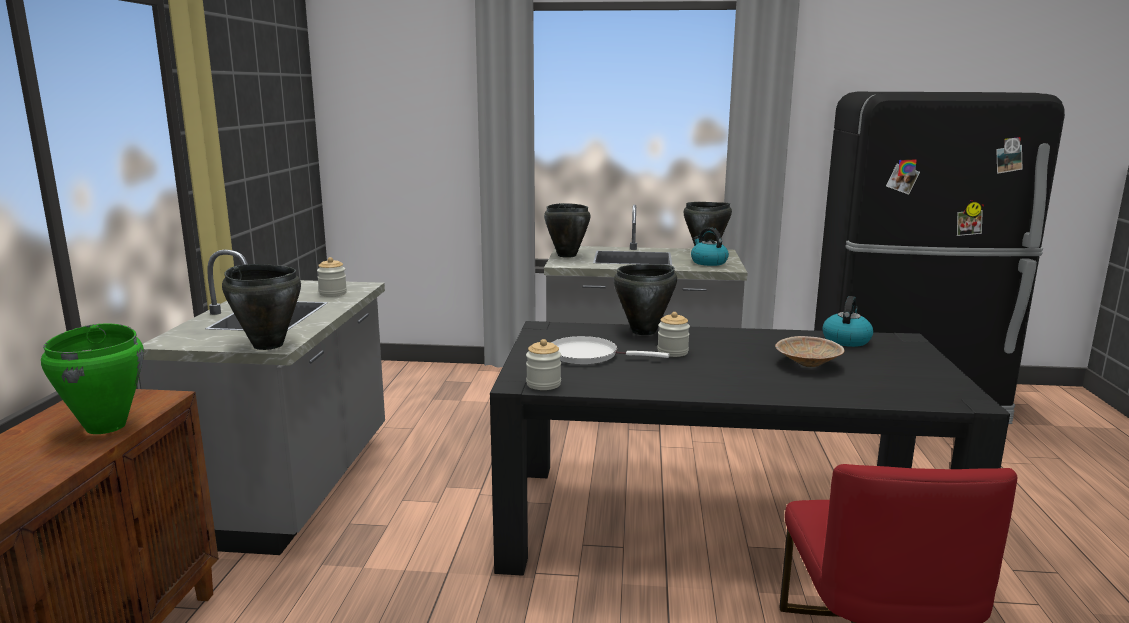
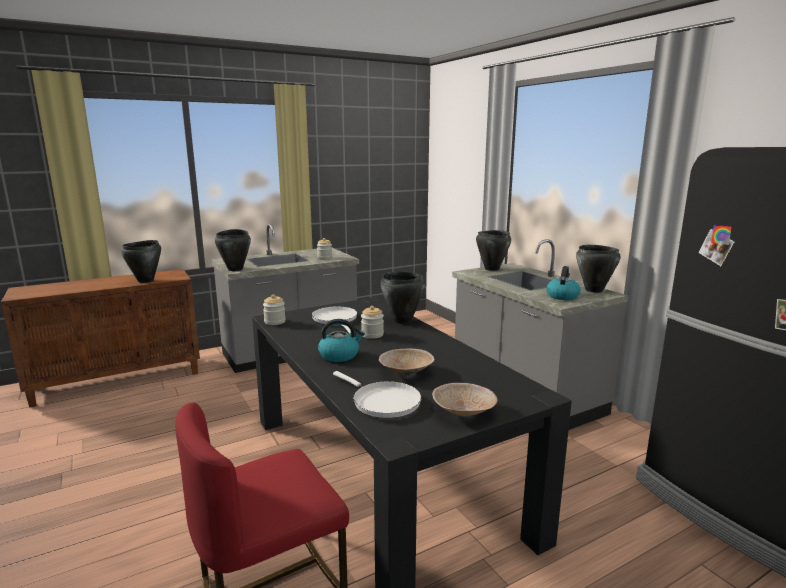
camera: 55 degrees right, 0 degrees up
(107, 426) = (146, 281): green cooking pot -> black cooking pot
(846, 340) = (491, 375): kettle -> kettle (340, 355)
(878, 388) = (383, 402): none -> white frying pan
(923, 368) = (464, 412): none -> beige bowl

